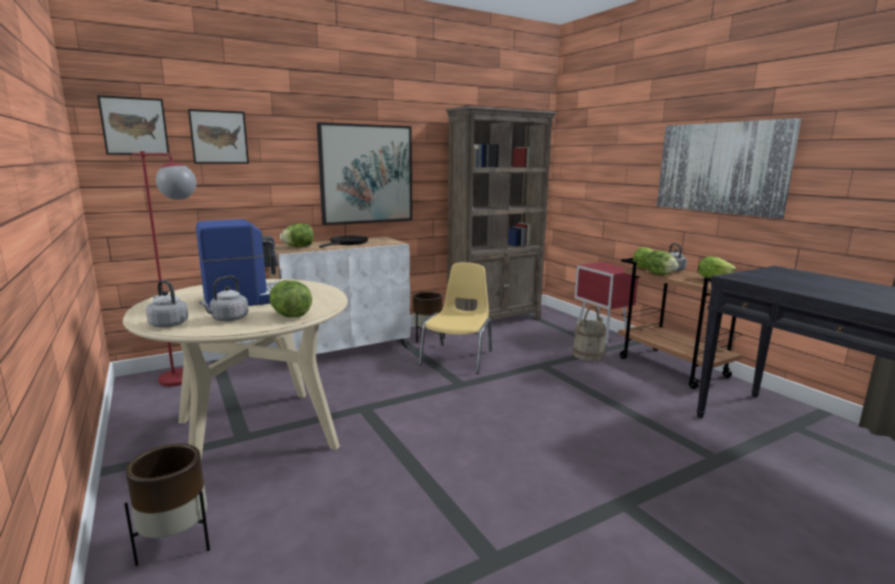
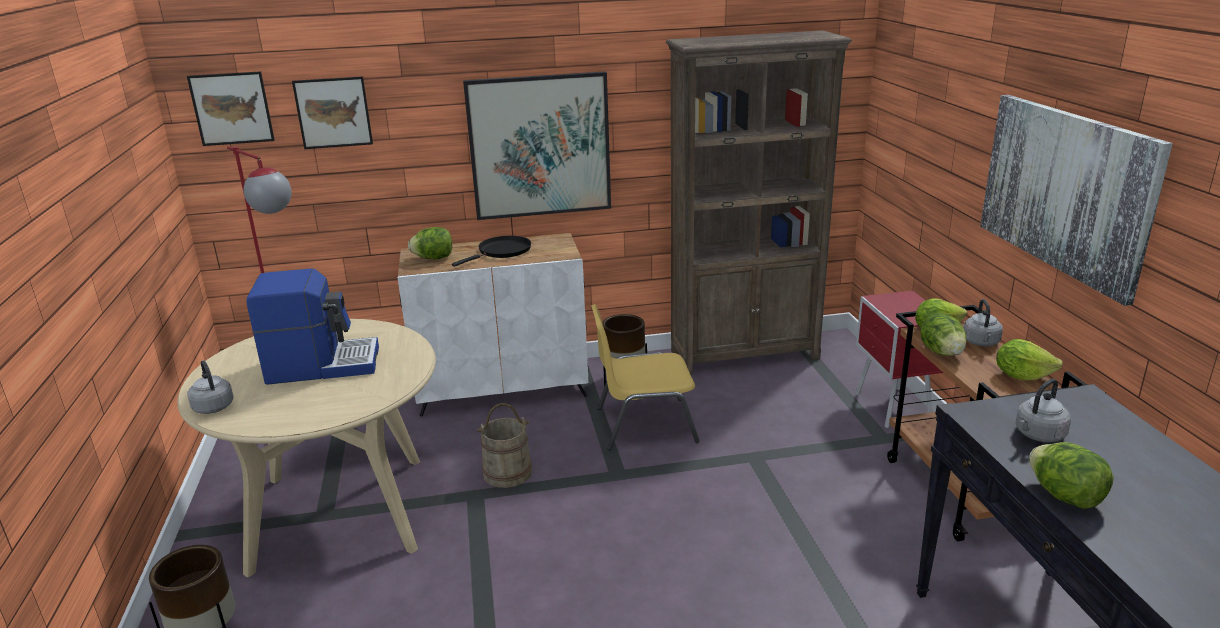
camera: 20 degrees right, 10 degrees up
(228, 319) = (274, 405): grey kettle -> grey kettle (1038, 435)
(290, 315) = (340, 407): lettuce -> lettuce (1065, 496)
(458, 357) = (644, 424): yellow chair -> yellow chair turned 135 degrees counterclockwise
(588, 355) = (840, 446): beige bucket -> beige bucket (507, 472)

